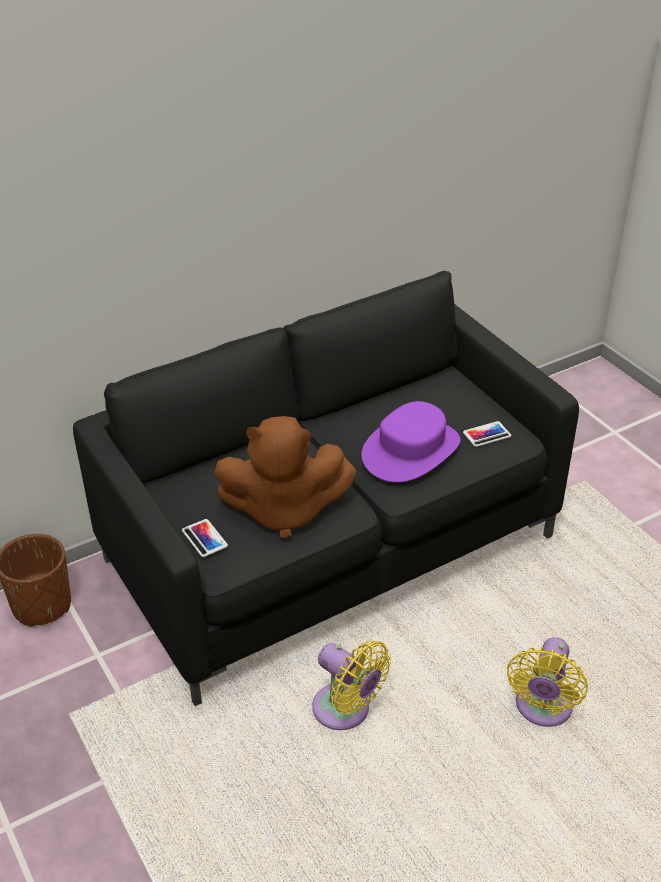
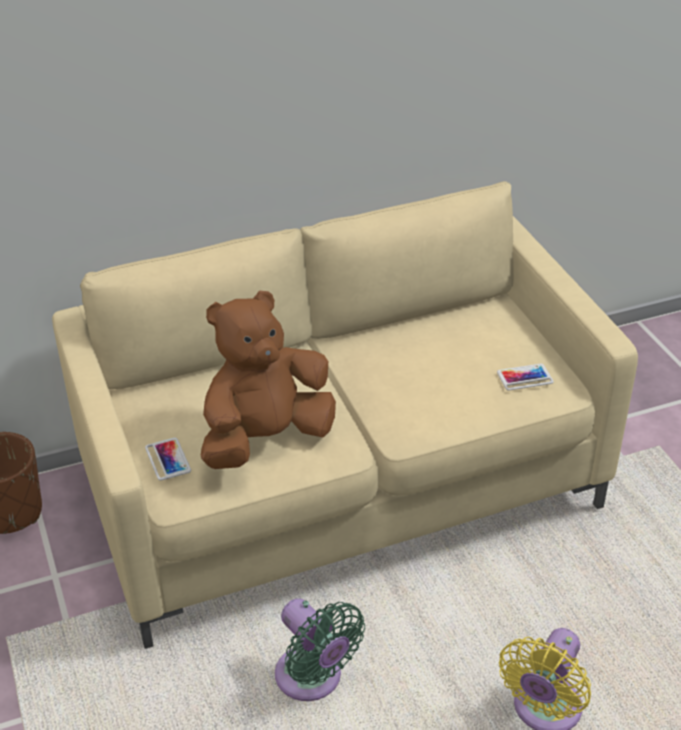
camera: 10 degrees right, 0 degrees up
(284, 511) = (265, 439): brown plush toy -> brown plush toy turned 135 degrees clockwise
(329, 551) = (340, 492): black sofa -> beige sofa
(346, 711) = (312, 679): yellow fan -> green fan
(411, 450) = (430, 386): purple hat -> none

